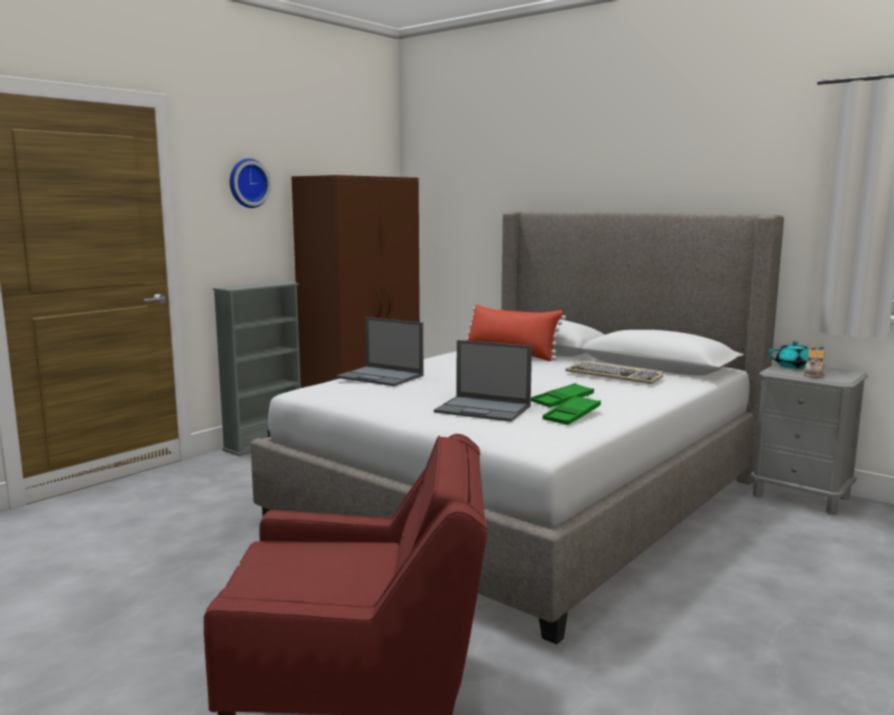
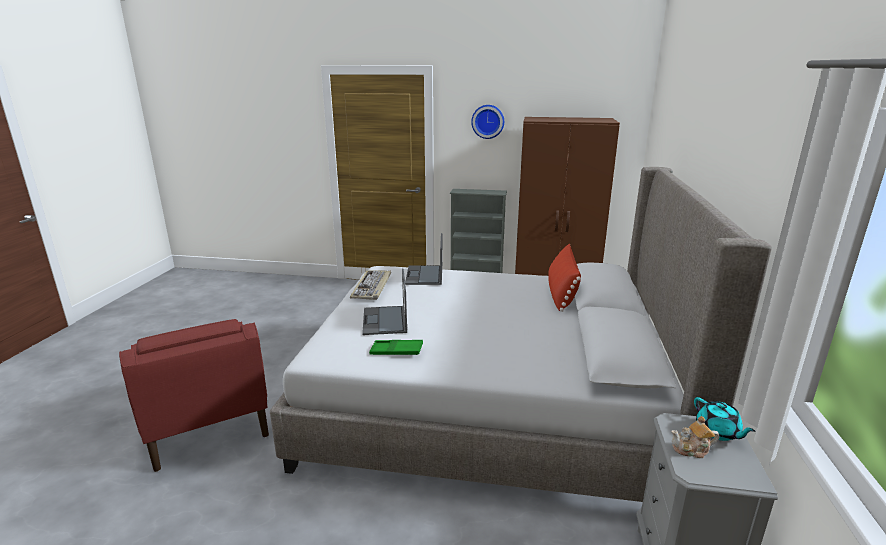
camera: 60 degrees right, 10 degrees up
(562, 400) = (435, 340): green tray -> none
(615, 376) = (541, 344): keyboard -> keyboard (372, 287)

